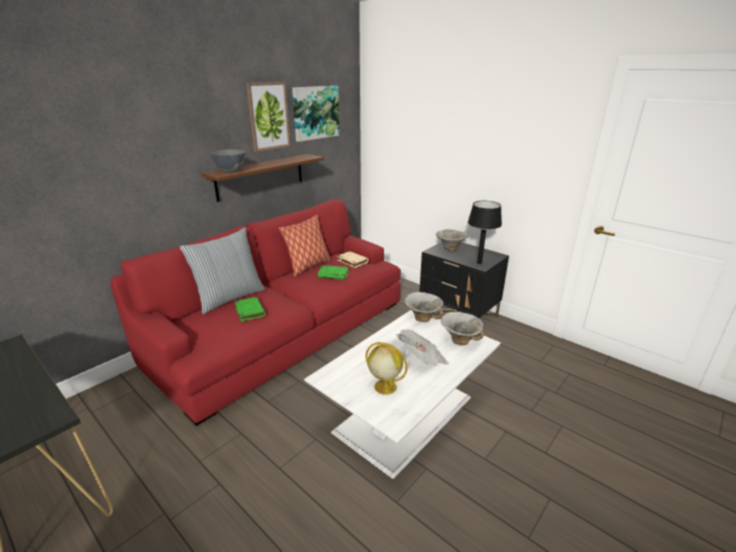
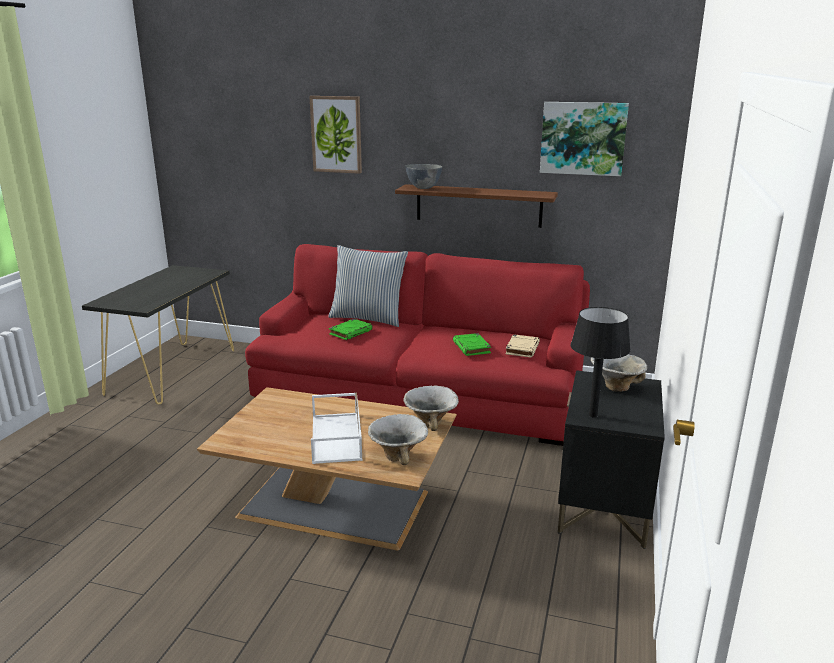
camera: 65 degrees right, 5 degrees down
(268, 116) = (502, 134): picture -> picture (336, 134)
(308, 267) = (475, 331): pillow -> none
(384, 386) = (275, 426): globe -> none
(405, 412) = (338, 504): white coffee table -> brown coffee table
(422, 359) = (337, 438): newspaper -> white tray

